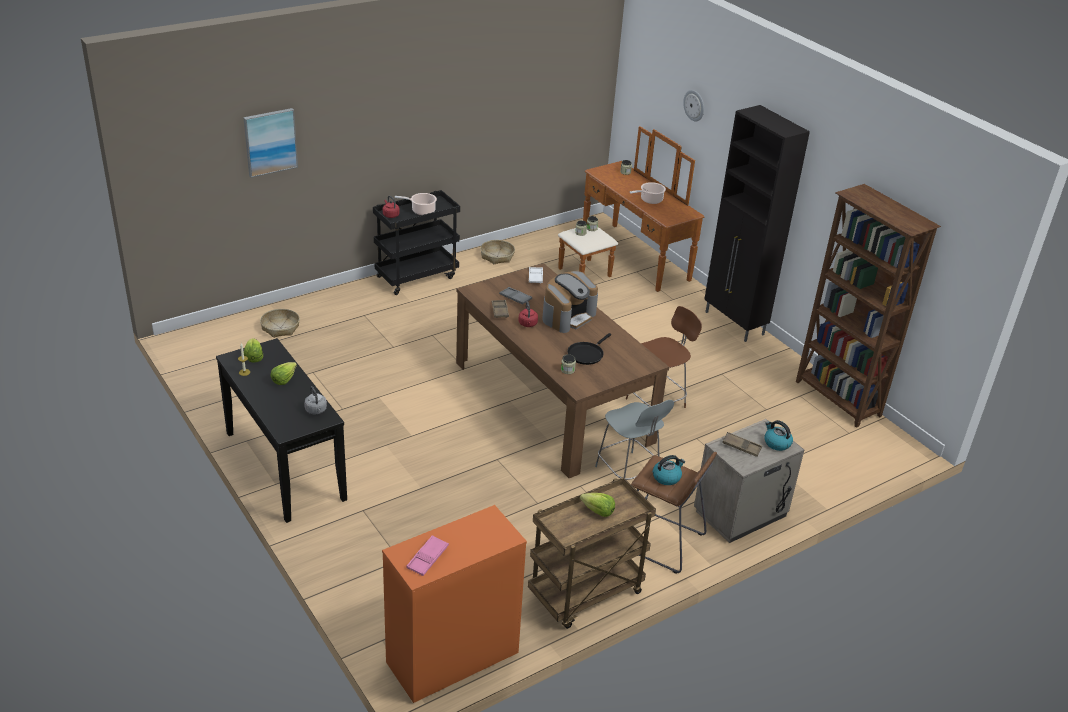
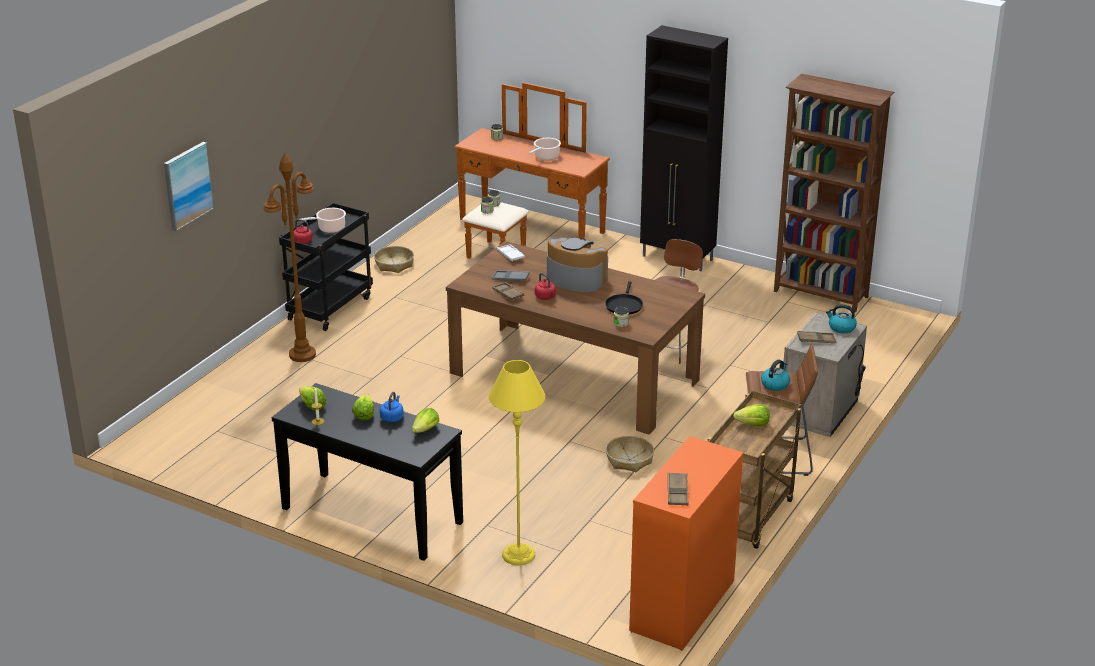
camera: 25 degrees left, 5 degrees down
(280, 328) = (235, 398): basket -> basket (629, 460)
(302, 390) = (392, 417): none -> blue kettle
(316, 411) = (425, 430): grey kettle -> lettuce
(360, 309) = (302, 355): none -> brown floor lamp
(363, 548) = (519, 555): none -> yellow floor lamp
(427, 558) = (677, 492): pink tray -> brown tray
(568, 316) = (575, 279): coffee machine -> coffee machine turned 75 degrees counterclockwise
(628, 474) = (697, 413): grey chair -> none
(694, 105) = (573, 45): wall clock -> none

